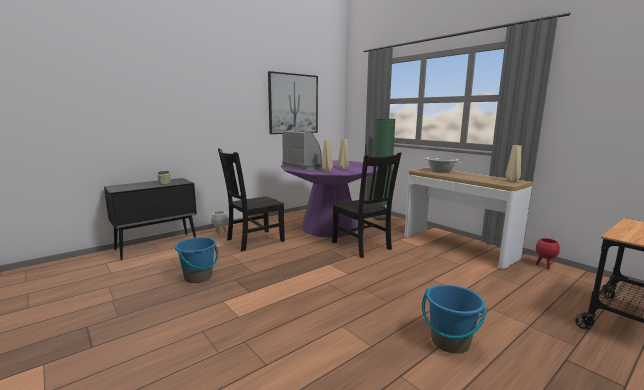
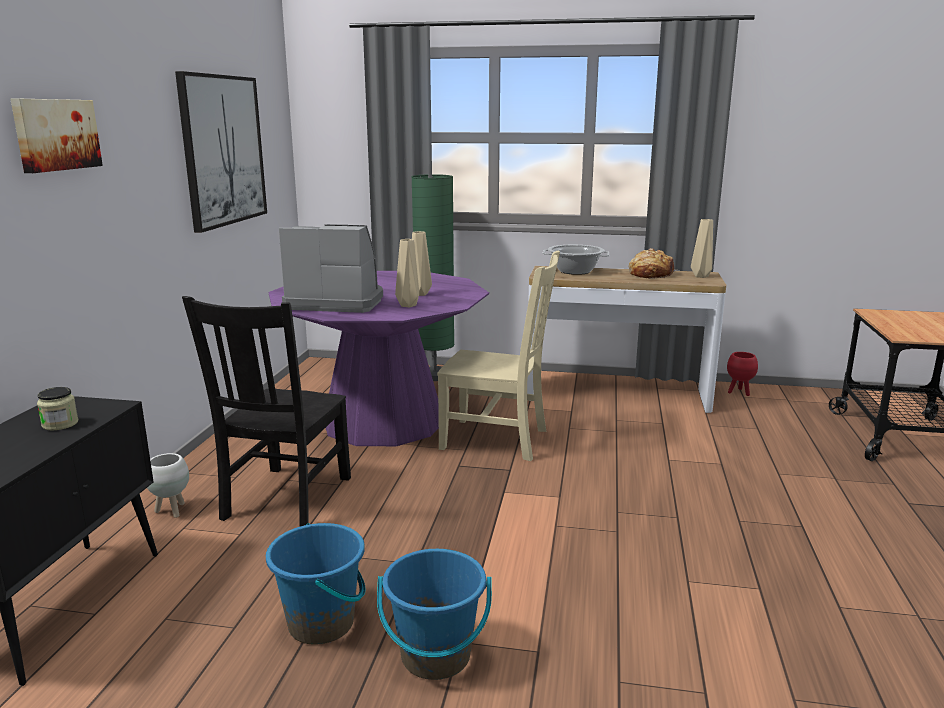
camera: 40 degrees left, 5 degrees up
(199, 90) = (55, 134): none -> picture
(362, 246) = (498, 440): black chair -> beige chair
(450, 342) = (811, 537): blue bucket -> blue bucket (435, 656)
(481, 177) = (650, 274): none -> bread

